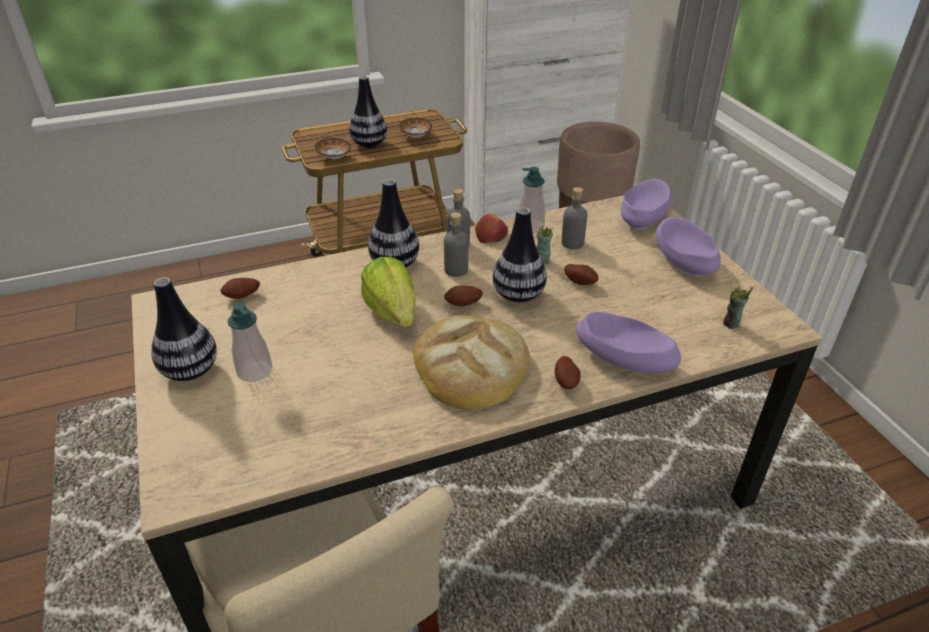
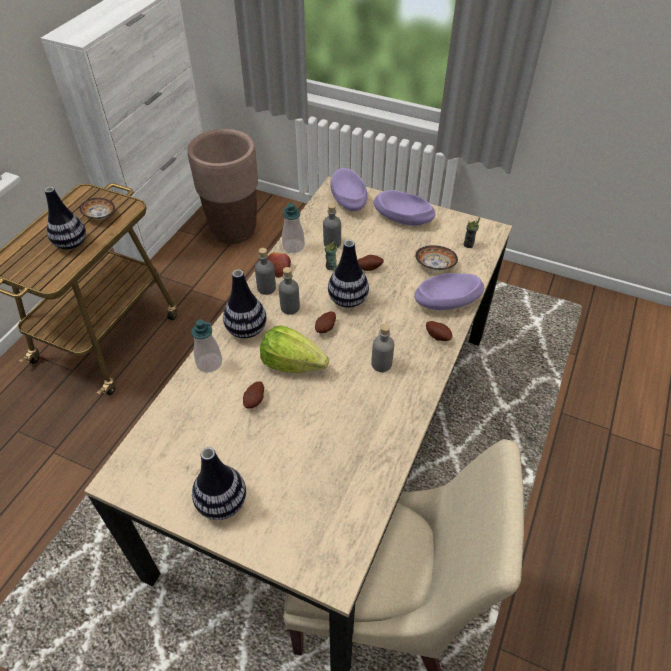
camera: 45 degrees left, 10 degrees up
(242, 297) = (176, 427): potato -> potato (255, 400)
(254, 371) = (264, 468): soap dispenser -> soap dispenser (209, 363)
(334, 157) = (58, 271): bowl -> bowl (434, 265)
(471, 366) = (381, 364): bread -> grey bottle

